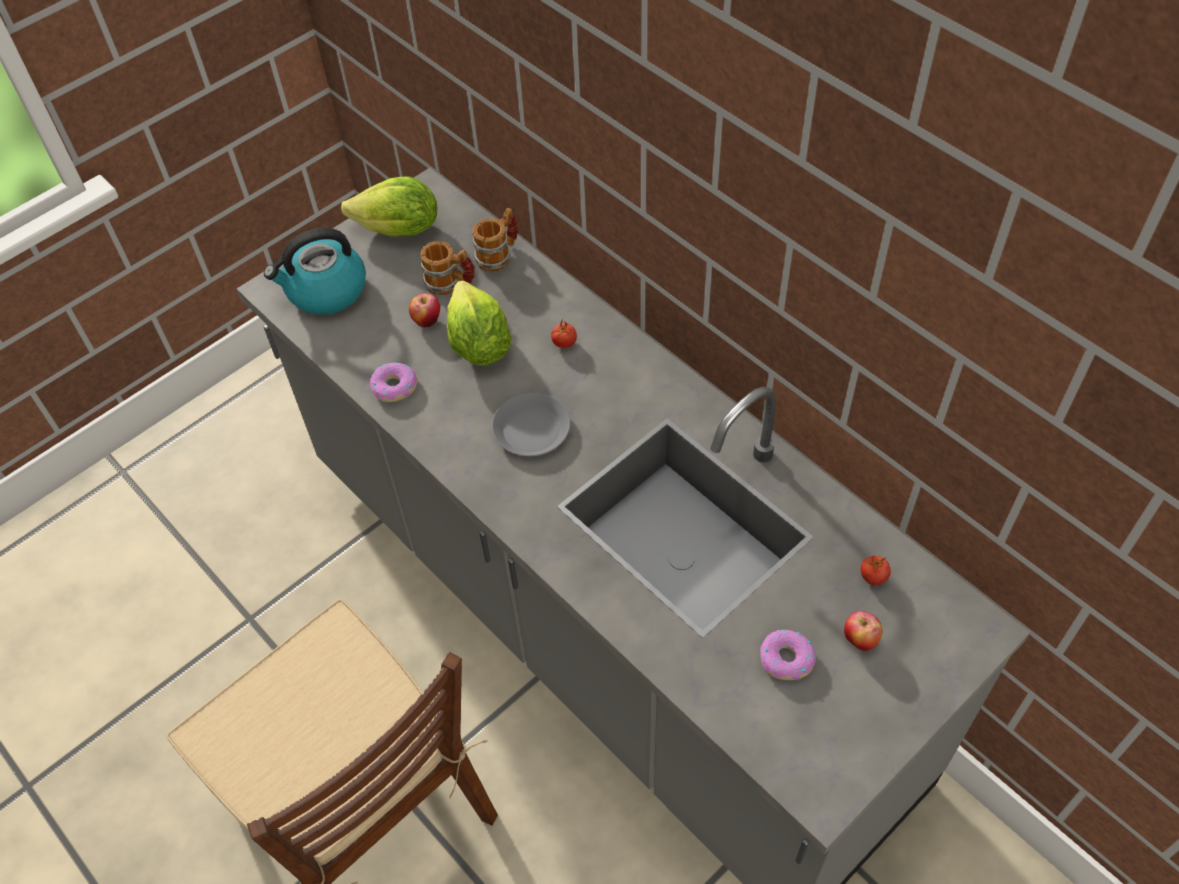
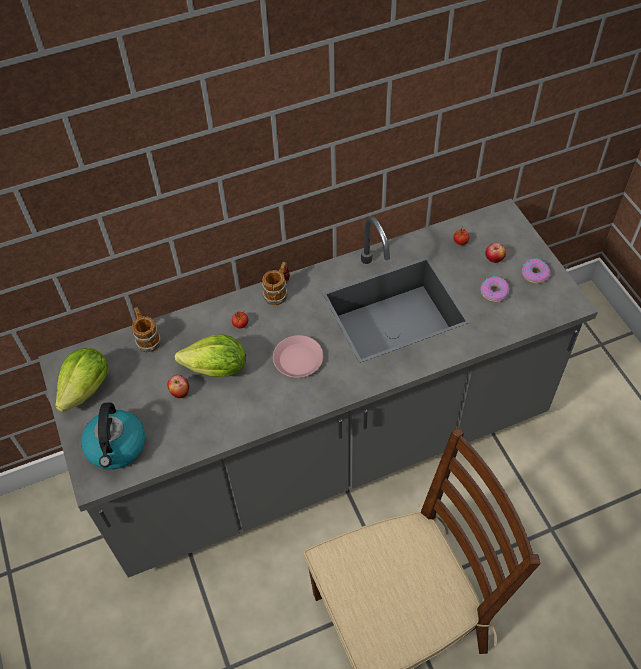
camera: 70 degrees left, 0 degrees up
(394, 387) = (226, 425): donut -> donut (535, 274)
(450, 283) = (155, 371): mug -> mug (278, 292)
(532, 429) = (298, 359): grey plate -> pink plate

